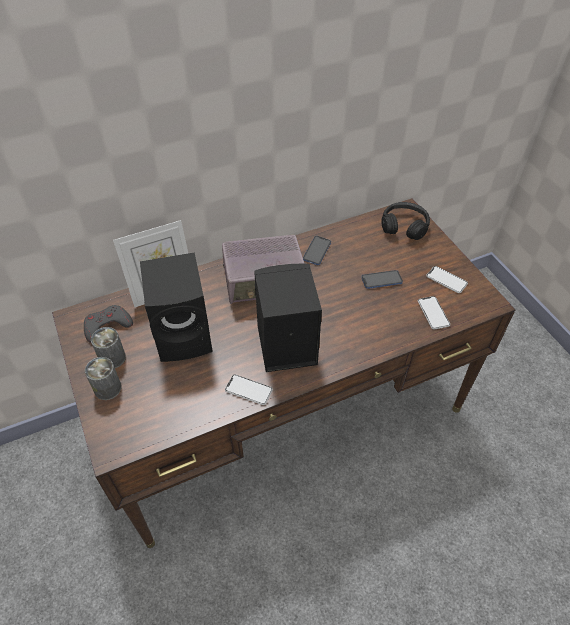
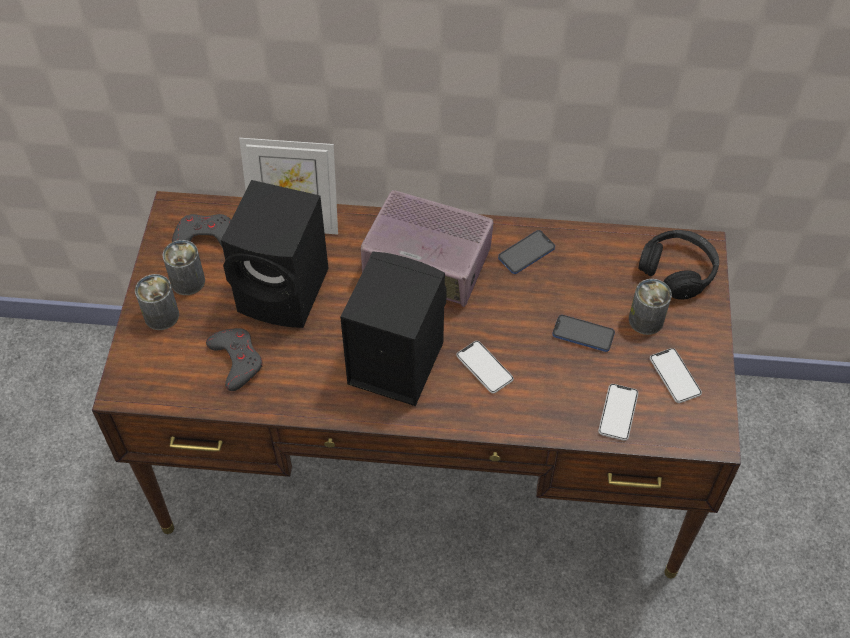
camera: 30 degrees right, 5 degrees up
(181, 392) = (236, 360): none -> grey game controller
(248, 390) = (313, 396): phone -> phone (484, 367)
(408, 258) = (646, 320): none -> can

